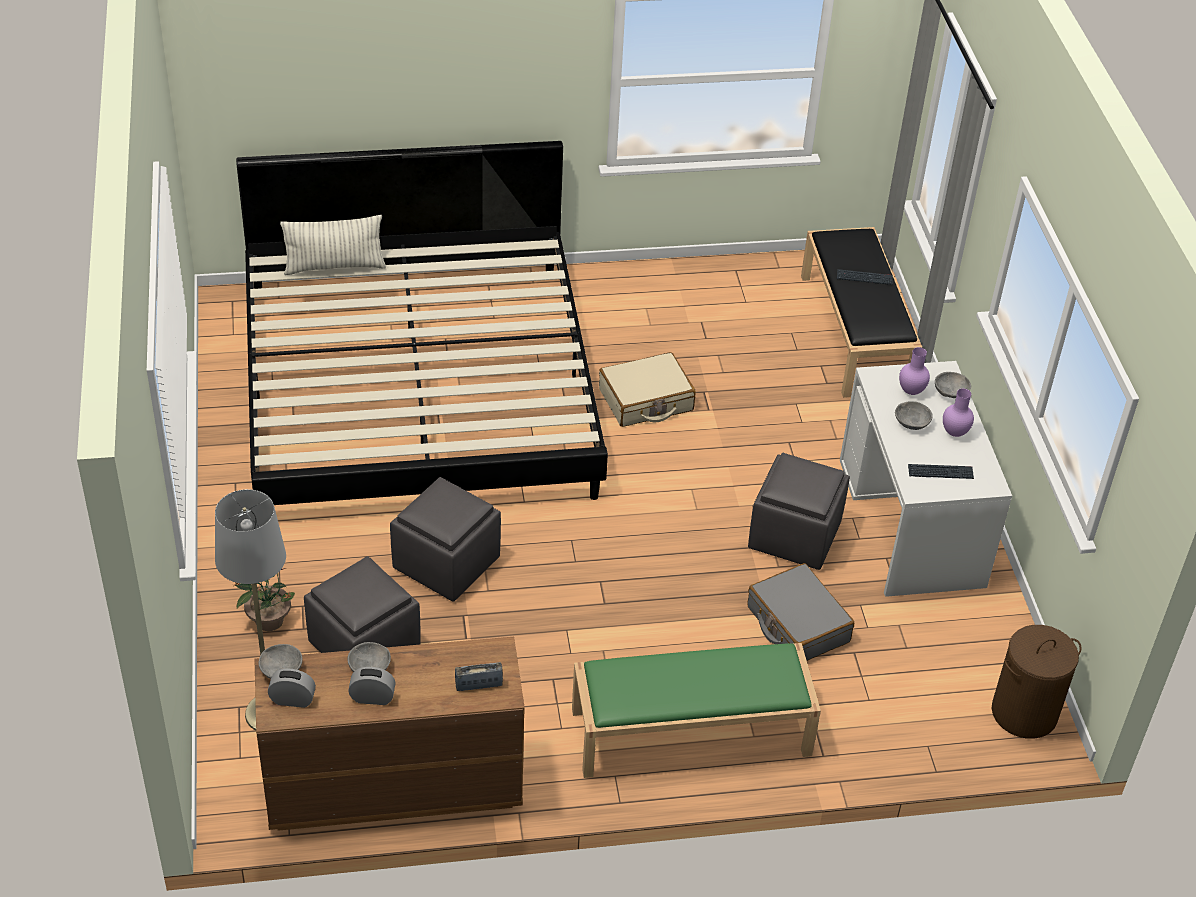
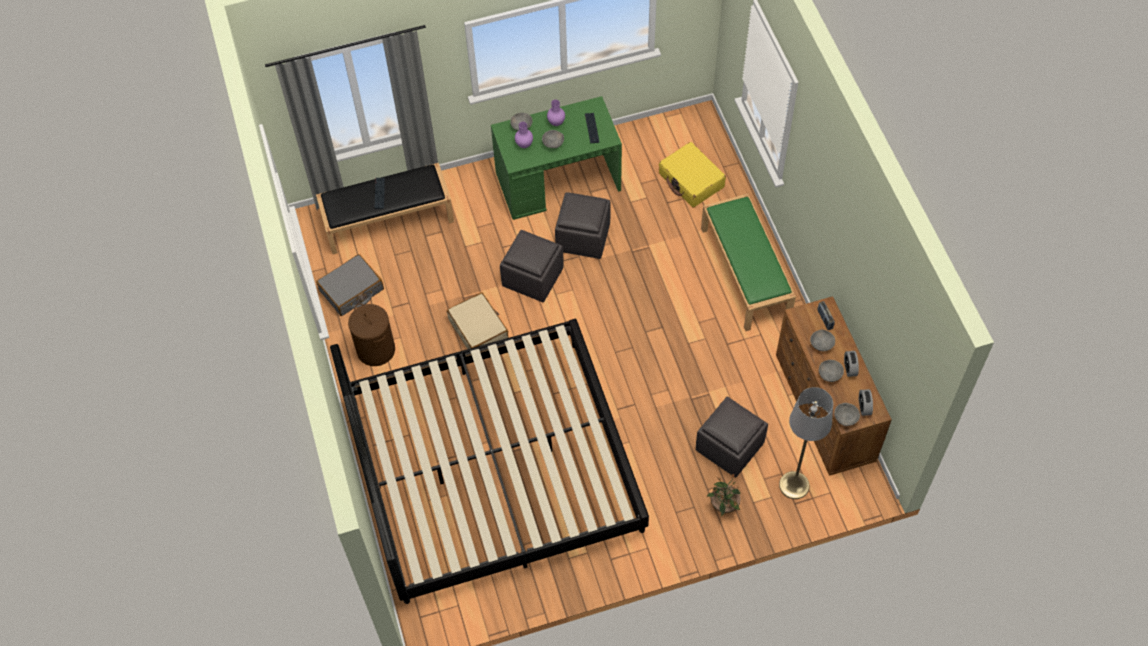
camera: 95 degrees left, 15 degrees up
(335, 266) = (416, 521): pillow -> none
(430, 670) = (822, 344): none -> grey bowl
(446, 564) = (652, 416): grey ottoman -> grey ottoman (533, 277)
(797, 624) = (653, 230): grey suitcase -> grey suitcase (351, 290)
(899, 694) = (691, 181): none -> yellow suitcase
(911, 522) = (558, 181): white desk -> green desk
(1023, 713) = (688, 126): brown laundry basket -> brown laundry basket (376, 350)

